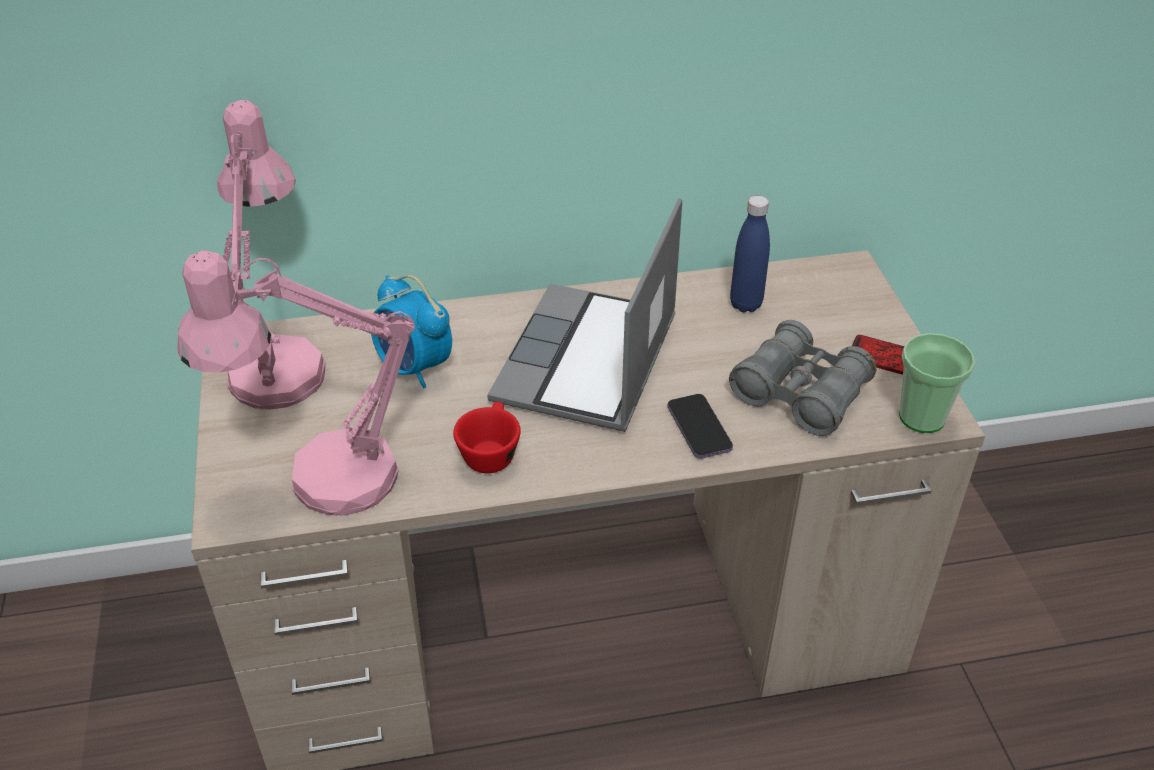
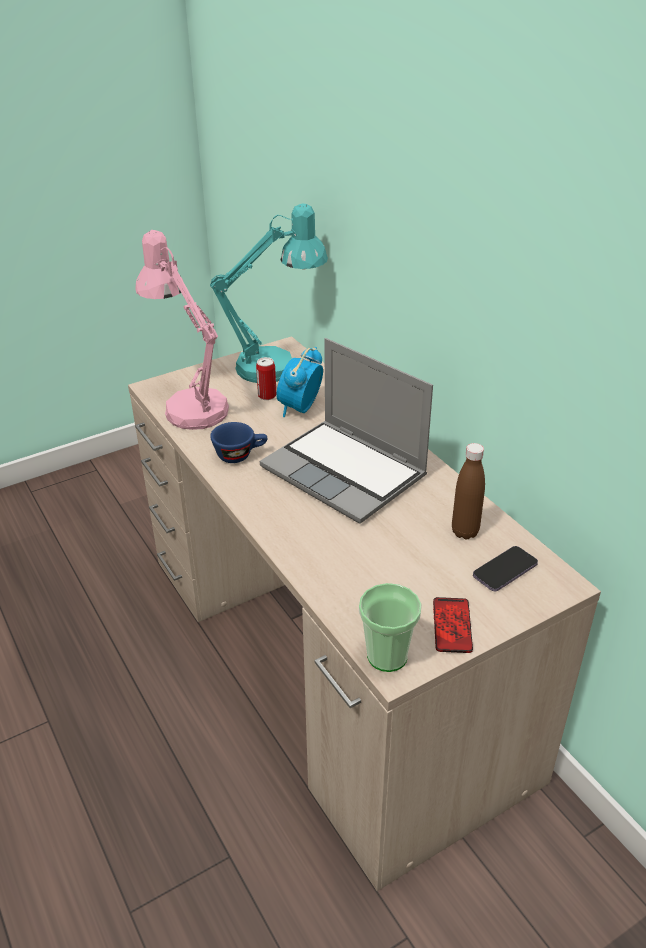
camera: 70 degrees right, 5 degrees down
(280, 362) = (277, 365): pink table lamp -> turquoise table lamp
(356, 392) = (267, 396): none -> can
(490, 452) = (240, 455): red cup -> blue cup
(588, 363) = (346, 472): laptop -> laptop turned 135 degrees counterclockwise
(699, 428) = (307, 536): phone -> phone (505, 570)
(745, 304) = (465, 532): blue bottle -> brown bottle
(800, 393) = (375, 580): grey binoculars -> none

